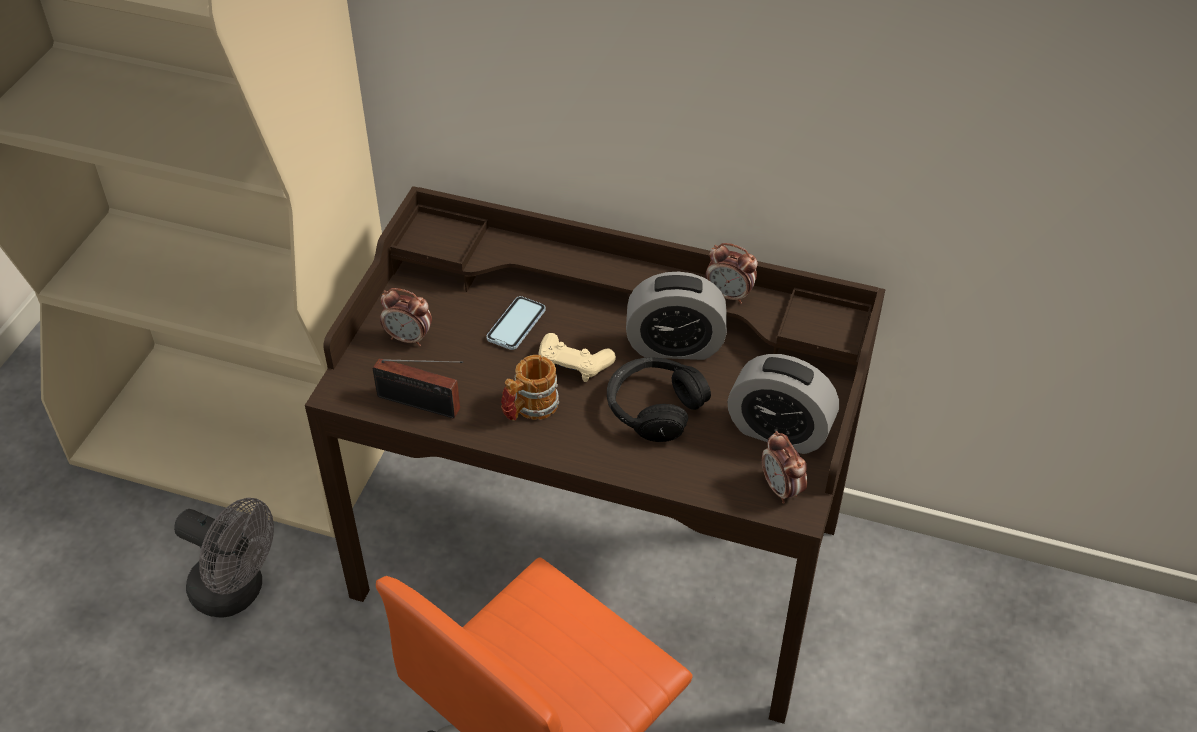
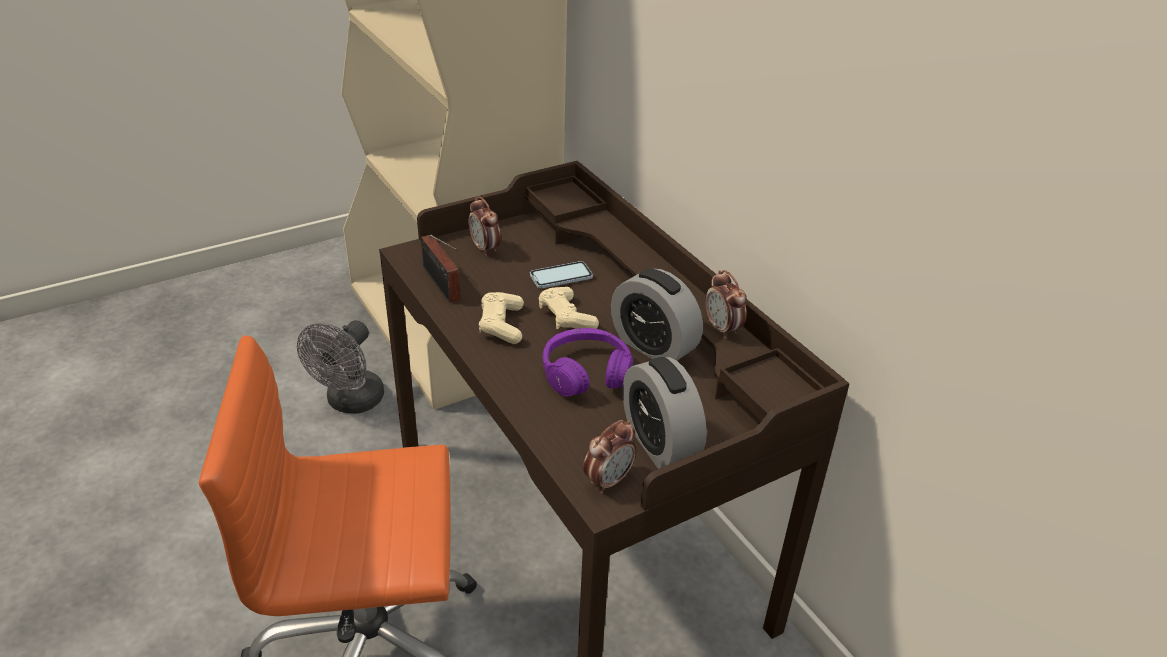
camera: 40 degrees right, 10 degrees down
(237, 592) = (350, 403): grey fan -> grey fan turned 45 degrees clockwise
(529, 409) = (501, 325): mug -> beige game controller
(654, 408) = (586, 373): black headphones -> purple headphones
(781, 489) = (608, 480): alarm clock -> alarm clock turned 150 degrees counterclockwise

